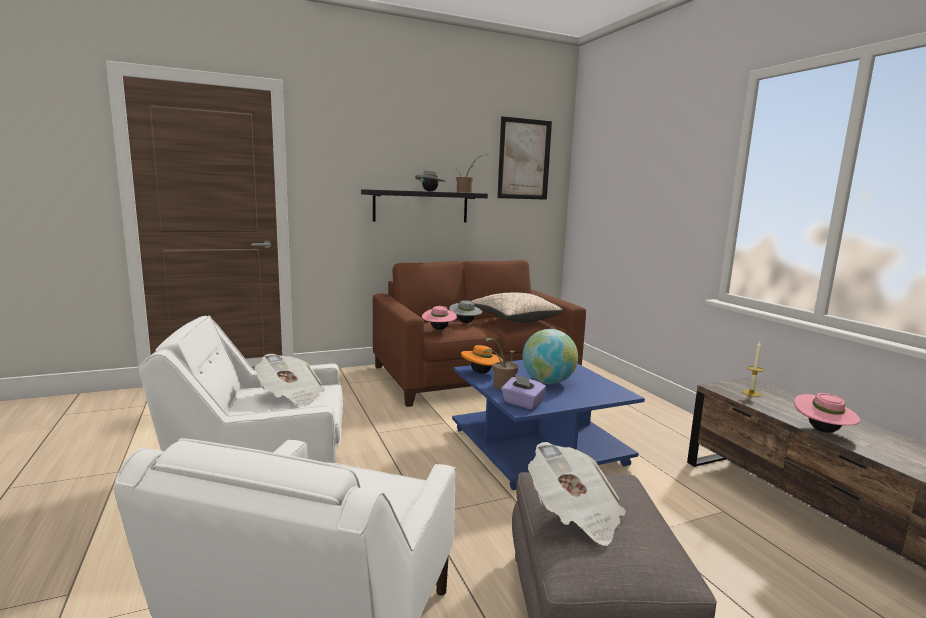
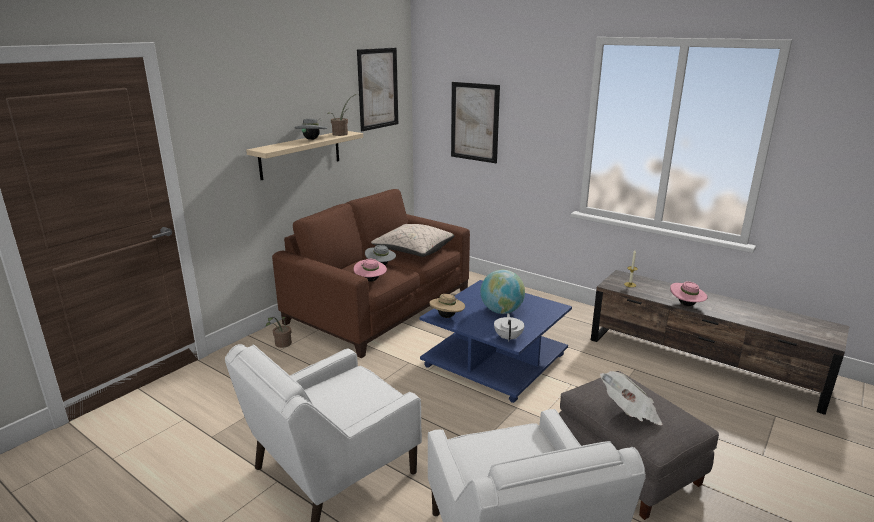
camera: 30 degrees left, 10 degrees up
(291, 396) = (342, 391): newspaper -> none
(421, 206) = (300, 154): black shelf -> beige shelf
(481, 373) = (447, 317): orange hat -> beige hat
(501, 387) = (477, 326): potted plant -> potted plant (281, 344)
(522, 403) = (508, 337): purple tissue box -> white teapot
(619, 195) = (474, 122): none -> picture

